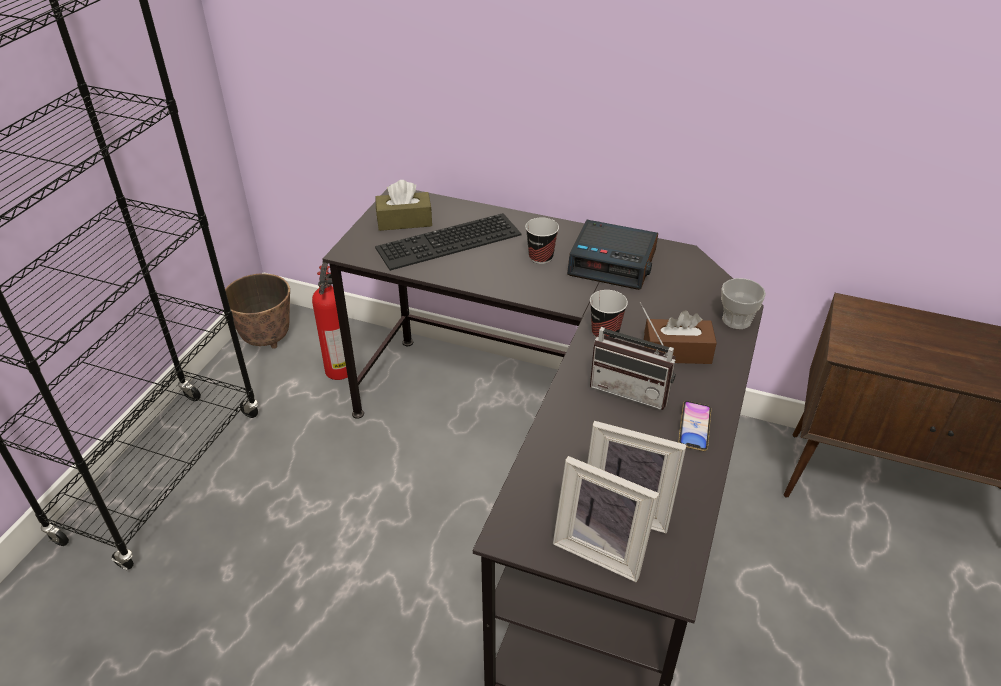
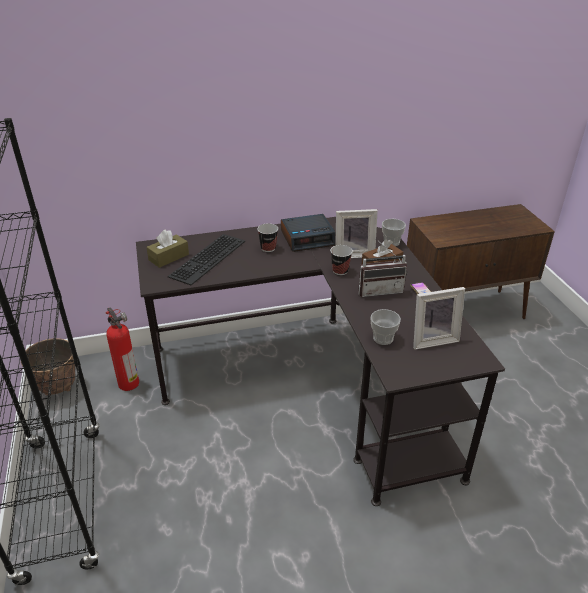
camera: 35 degrees left, 5 degrees down
(553, 467) = (383, 338): none -> cup
(602, 548) = (441, 360): picture frame -> picture frame (353, 253)

